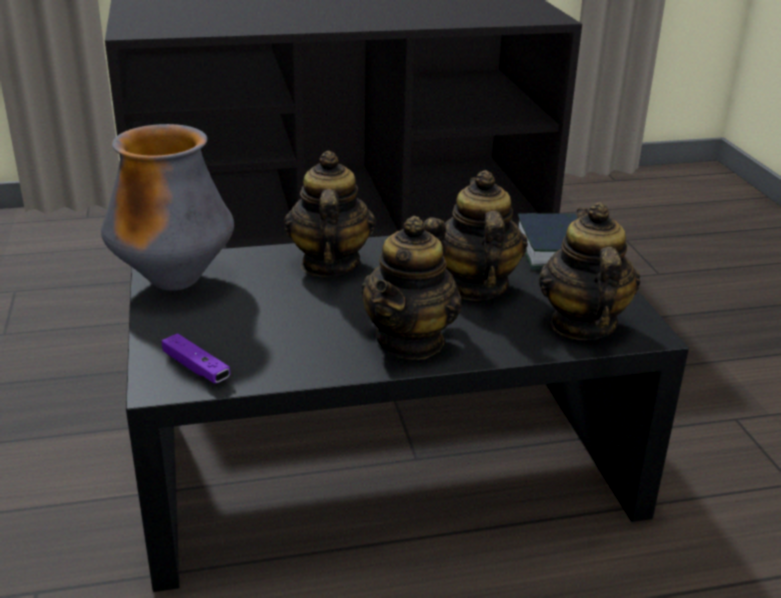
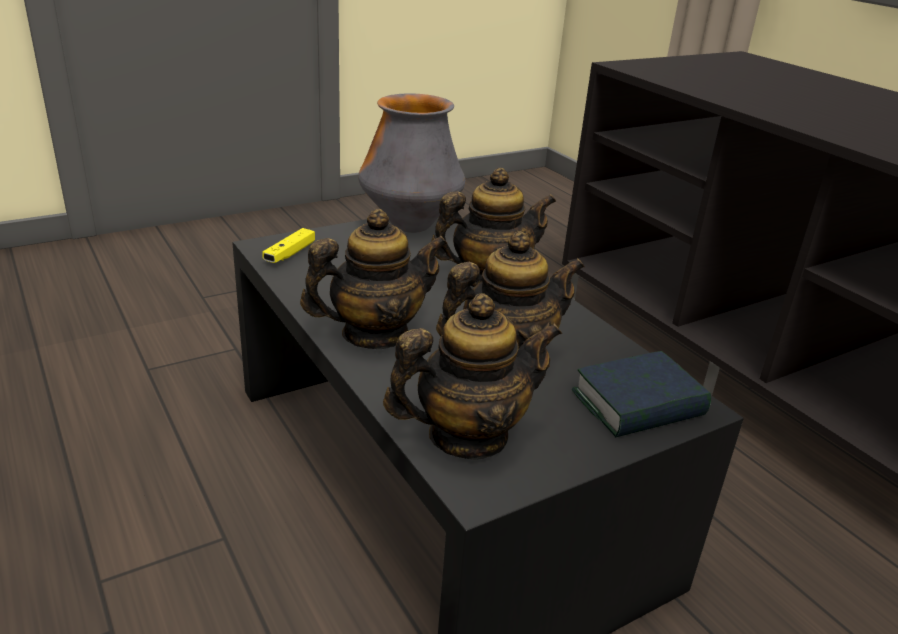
camera: 70 degrees right, 0 degrees up
(196, 368) = (290, 253): purple game controller -> yellow game controller
(411, 341) = (374, 334): teapot -> teapot turned 150 degrees clockwise

